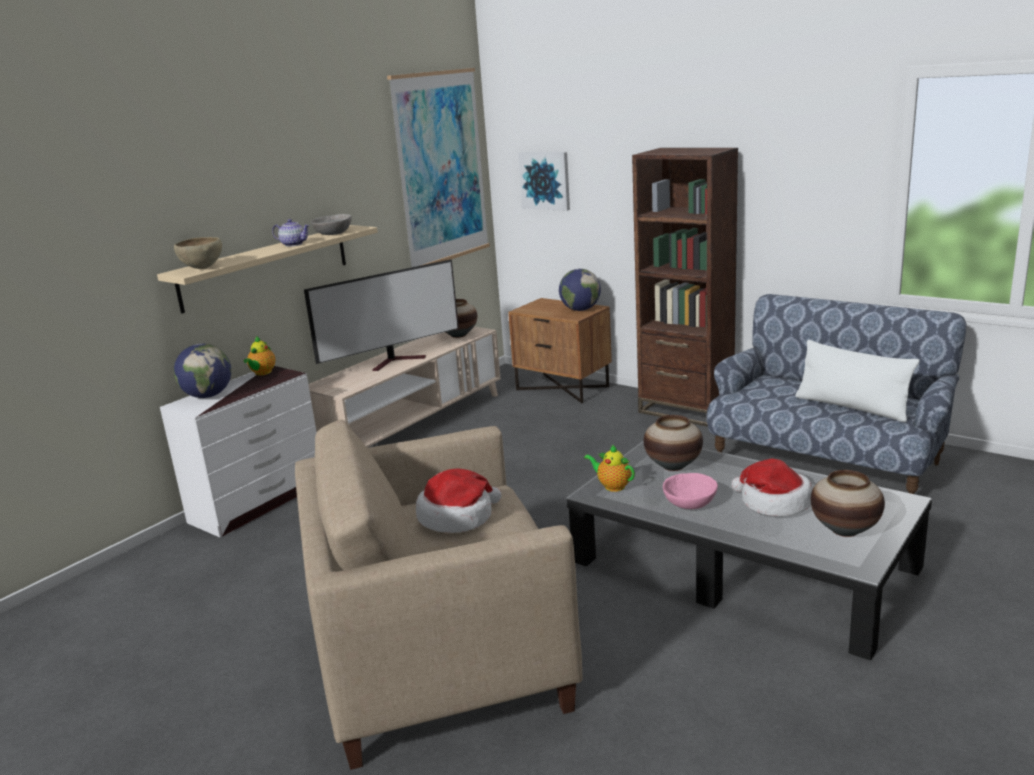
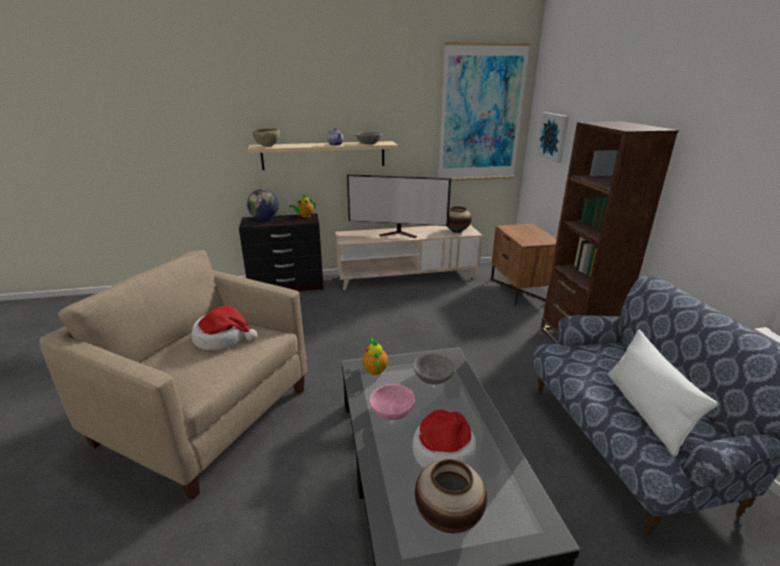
camera: 40 degrees right, 5 degrees up
(259, 502) = (287, 285): white dresser -> black dresser
(580, 310) = (539, 239): globe -> none
(673, 466) = (433, 377): vase -> grey bowl

